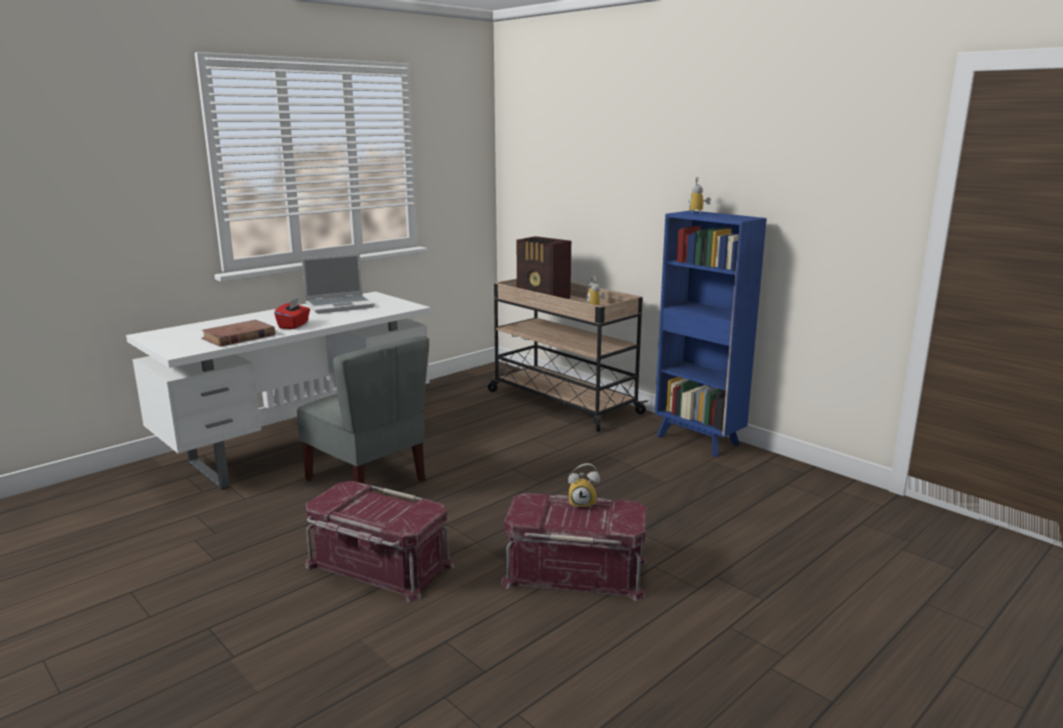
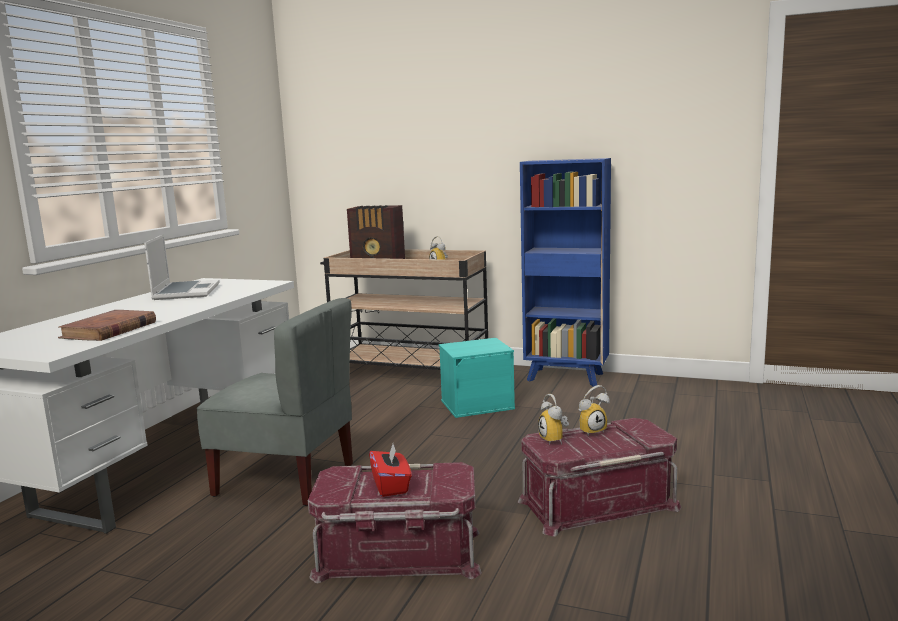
camera: 25 degrees left, 5 degrees down
(294, 325) = (162, 312): red tissue box -> red tissue box (391, 486)
(340, 305) = (186, 292): laptop -> laptop turned 45 degrees counterclockwise
(584, 449) = (477, 404): none -> turquoise storage box
(699, 213) = (546, 160): alarm clock -> alarm clock (555, 440)

